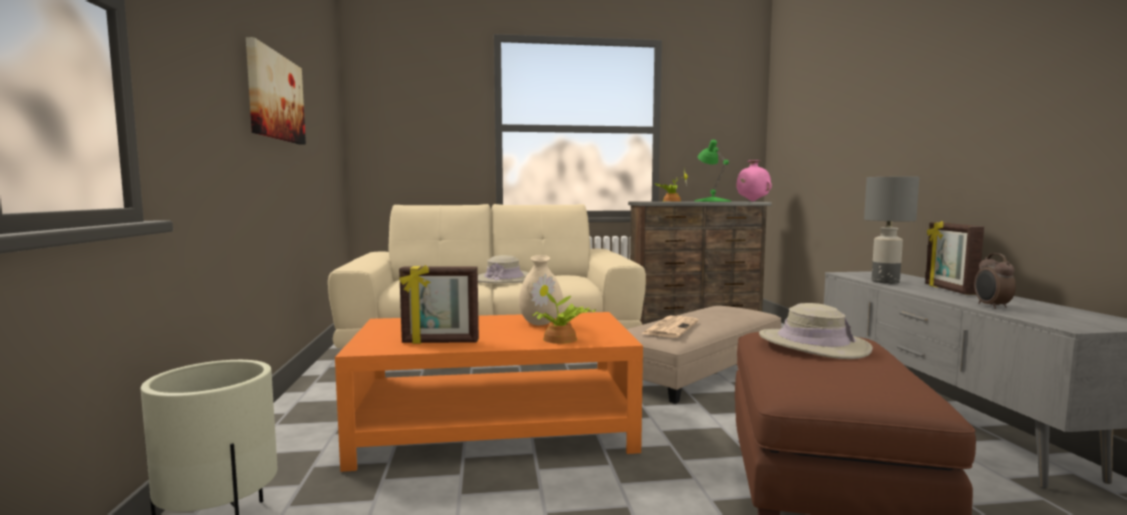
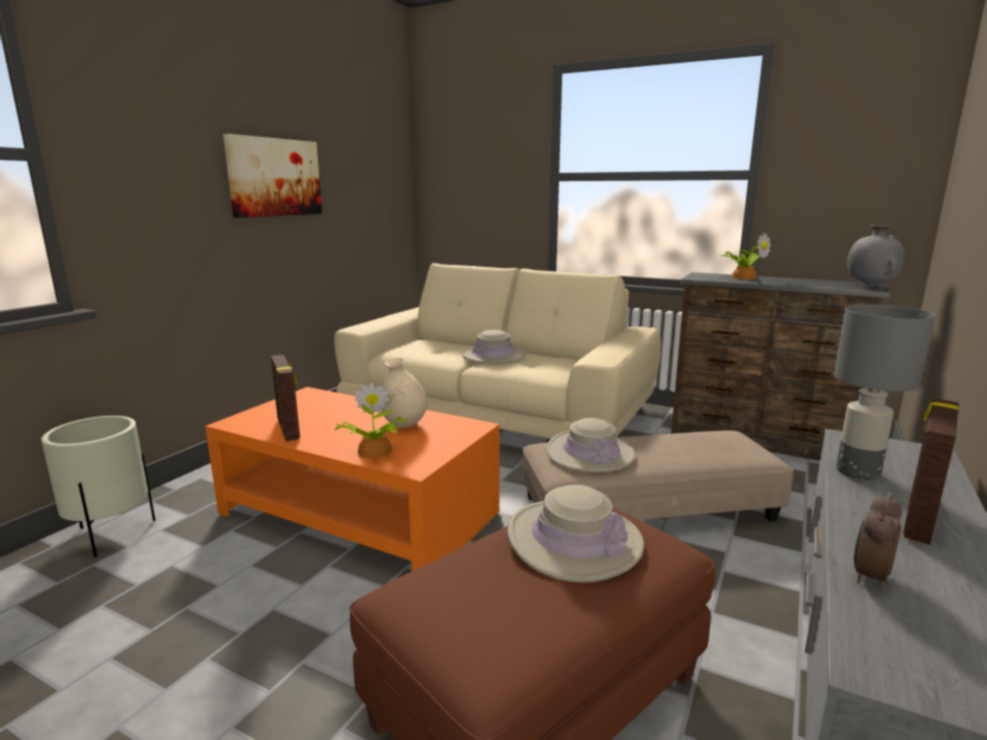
camera: 35 degrees right, 10 degrees up
(440, 342) = (289, 429): picture frame -> picture frame turned 150 degrees counterclockwise
(670, 327) = (590, 453): newspaper -> beige hat
(712, 201) = (804, 282): green table lamp -> none
(752, 201) = (870, 286): pink vase -> grey vase

